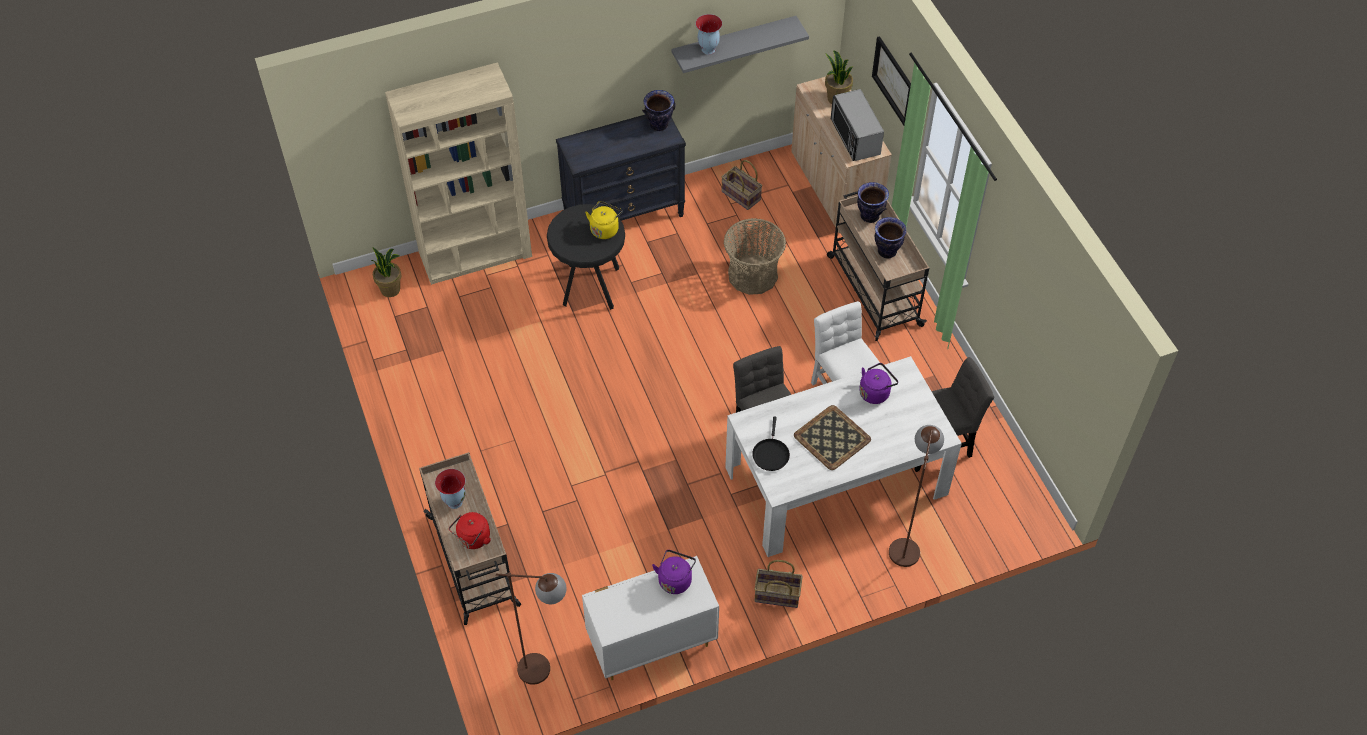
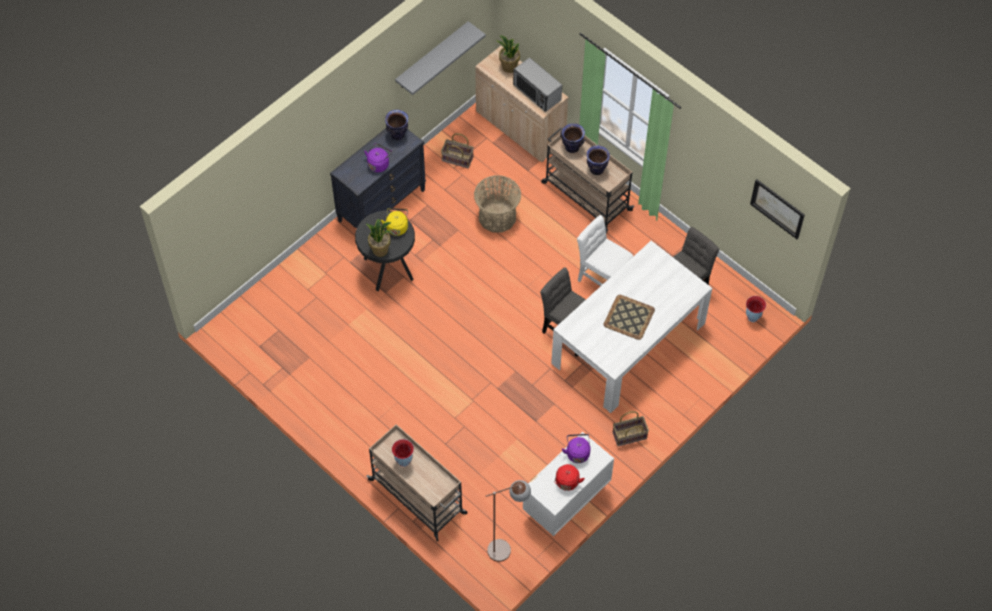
camera: 25 degrees left, 5 degrees up
(391, 289) = (244, 327): potted plant -> potted plant (380, 250)
(473, 539) = (431, 481): red kettle -> red kettle (567, 483)
(476, 254) = (291, 276): beige bookcase -> none
(708, 49) = (421, 70): vase -> vase (752, 318)
(770, 454) = (595, 344): black frying pan -> none
(875, 392) = (641, 274): purple kettle -> purple kettle (379, 164)
(893, 81) = (560, 48): picture -> picture (777, 208)
(905, 543) = (694, 367): brown floor lamp -> none

